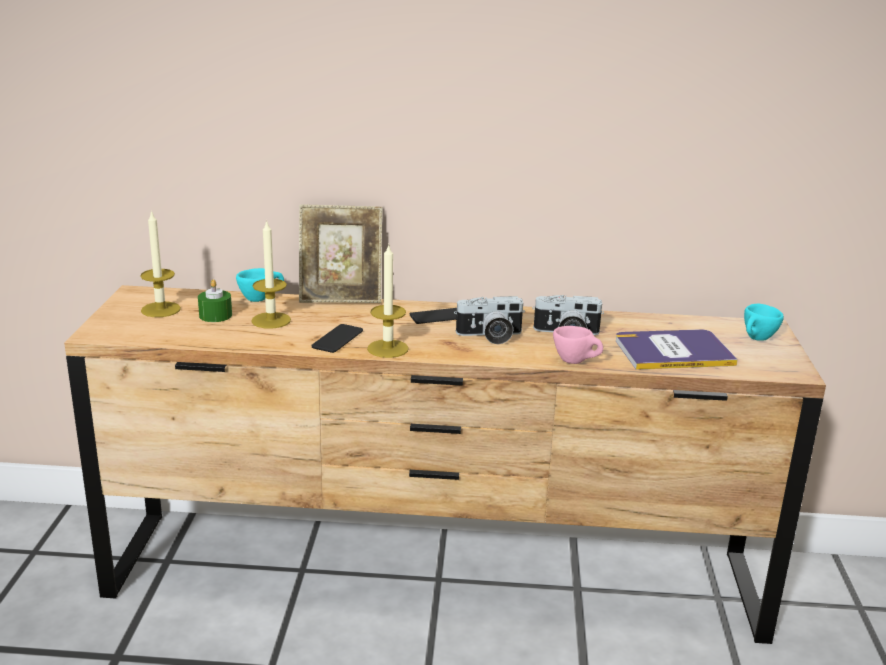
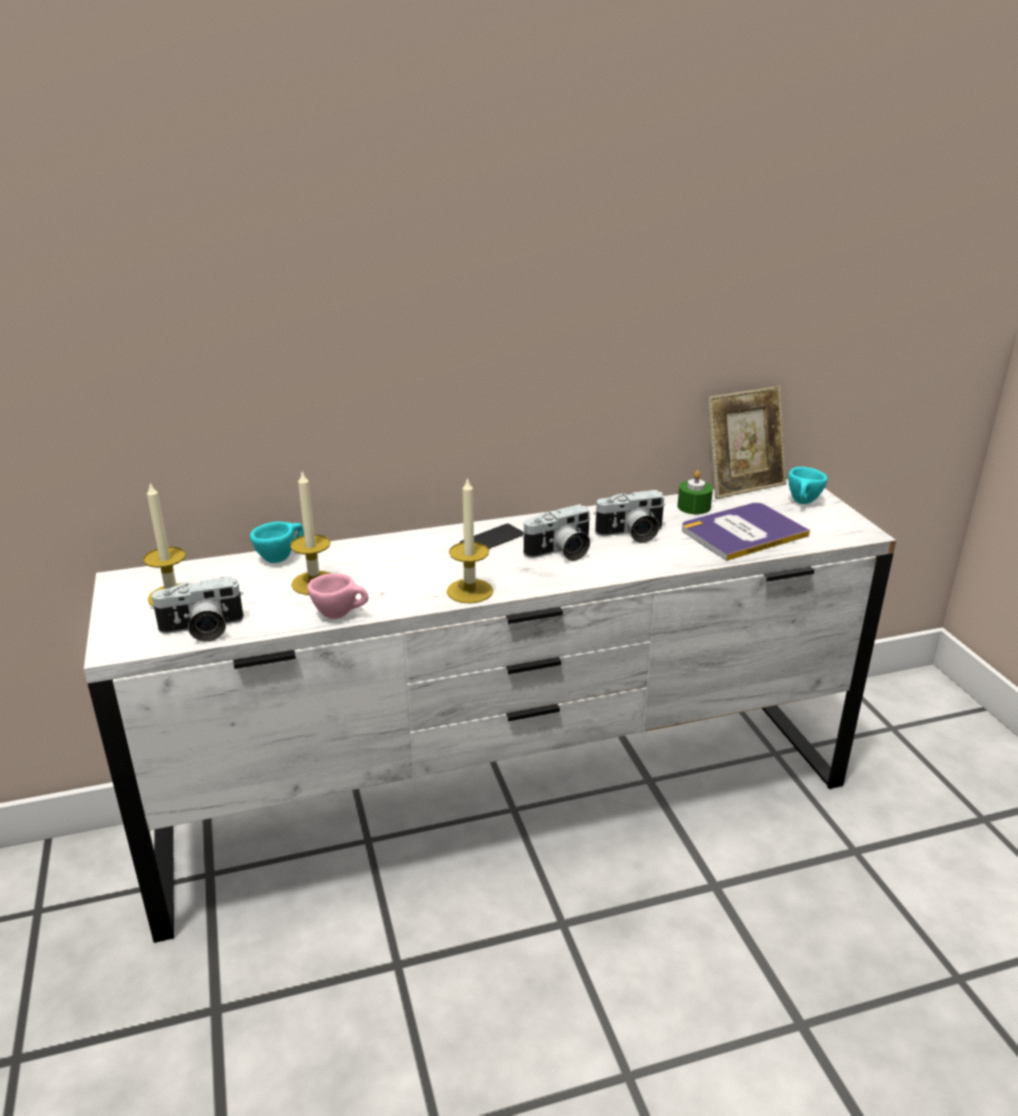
camera: 20 degrees left, 5 degrees up
(163, 335) = (202, 630): none -> camera
(215, 315) = (245, 590): green candle -> green candle (694, 507)
(337, 339) = (407, 591): phone -> none
(341, 297) = (369, 537): picture frame -> picture frame (742, 486)
(435, 576) = (508, 806): brown dresser -> white dresser
(576, 362) = (666, 564): pink cup -> pink cup (341, 614)

